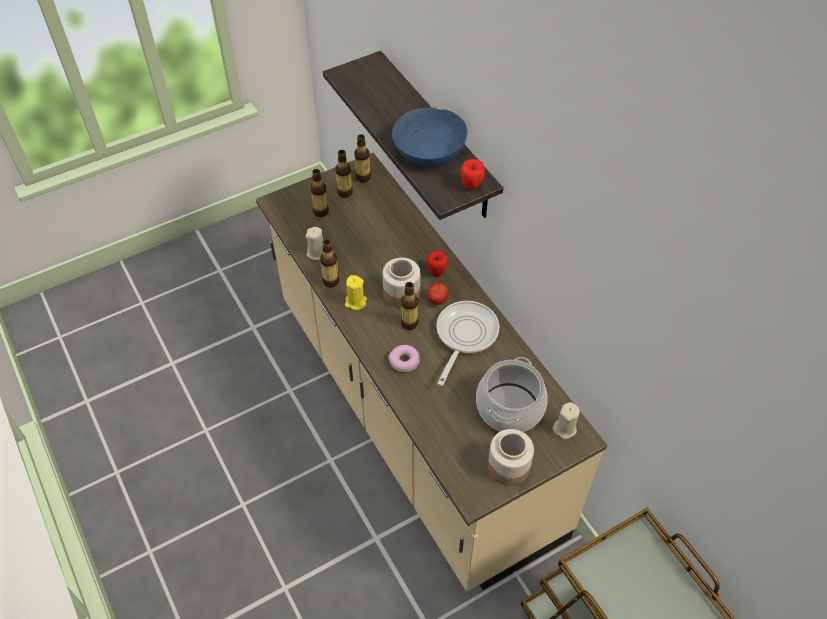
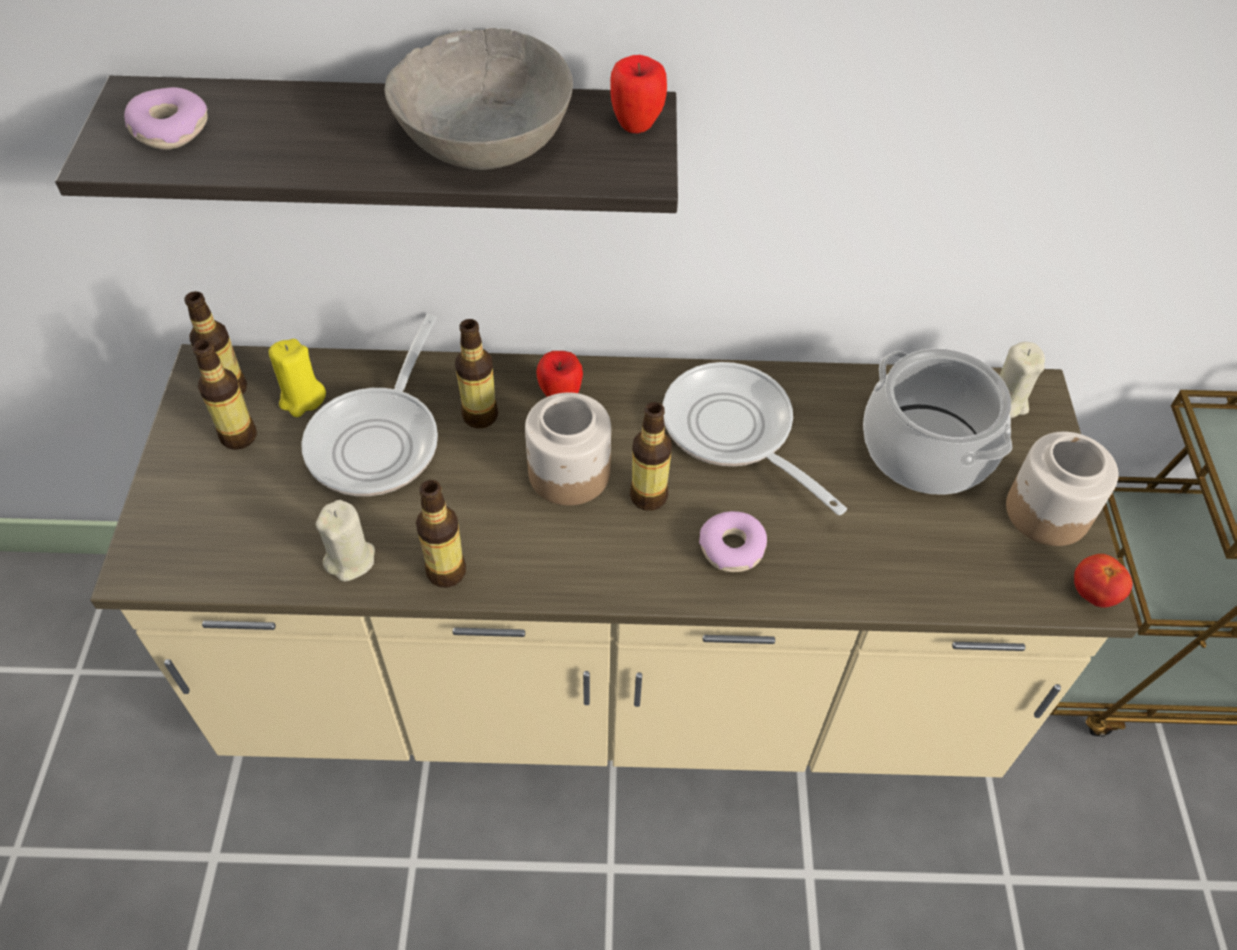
camera: 60 degrees left, 0 degrees up
(321, 212) = (248, 500): bottle -> bottle (480, 415)
(355, 302) = (532, 556): yellow candle -> yellow candle (302, 399)
(366, 79) = (170, 129): none -> donut
(373, 231) = (379, 439): none -> frying pan
(428, 151) = (484, 137): blue bowl -> grey bowl
(437, 300) = (625, 429): tomato -> tomato (1093, 594)

